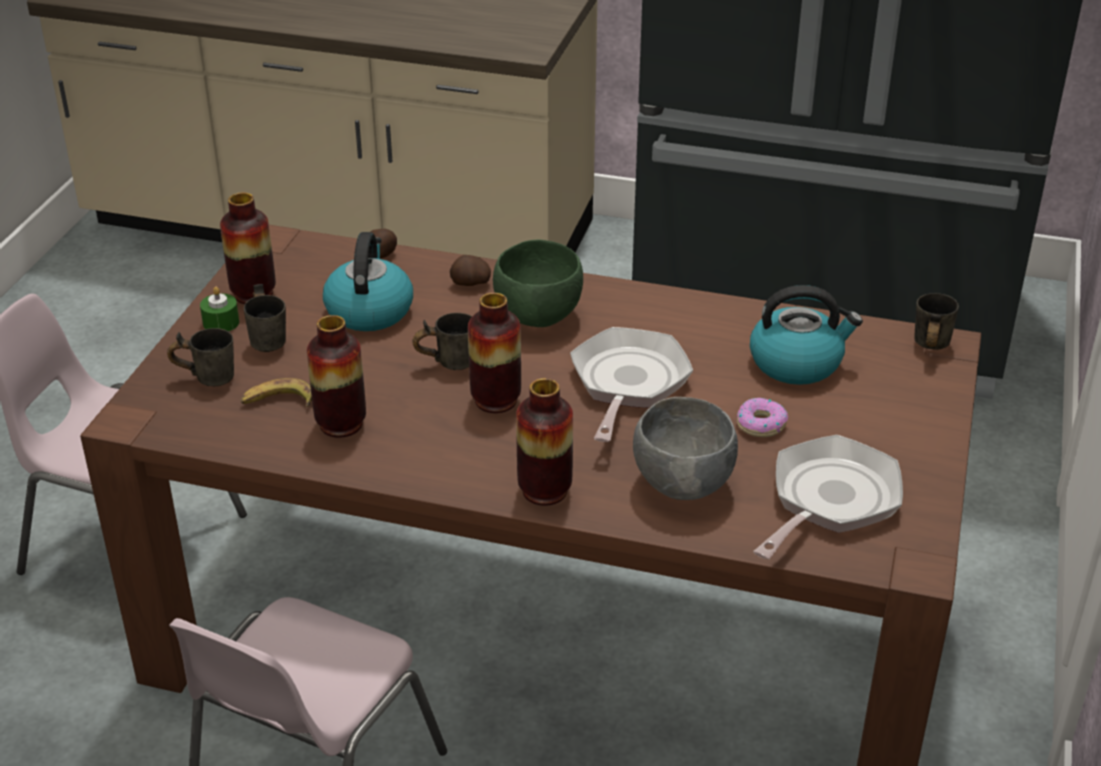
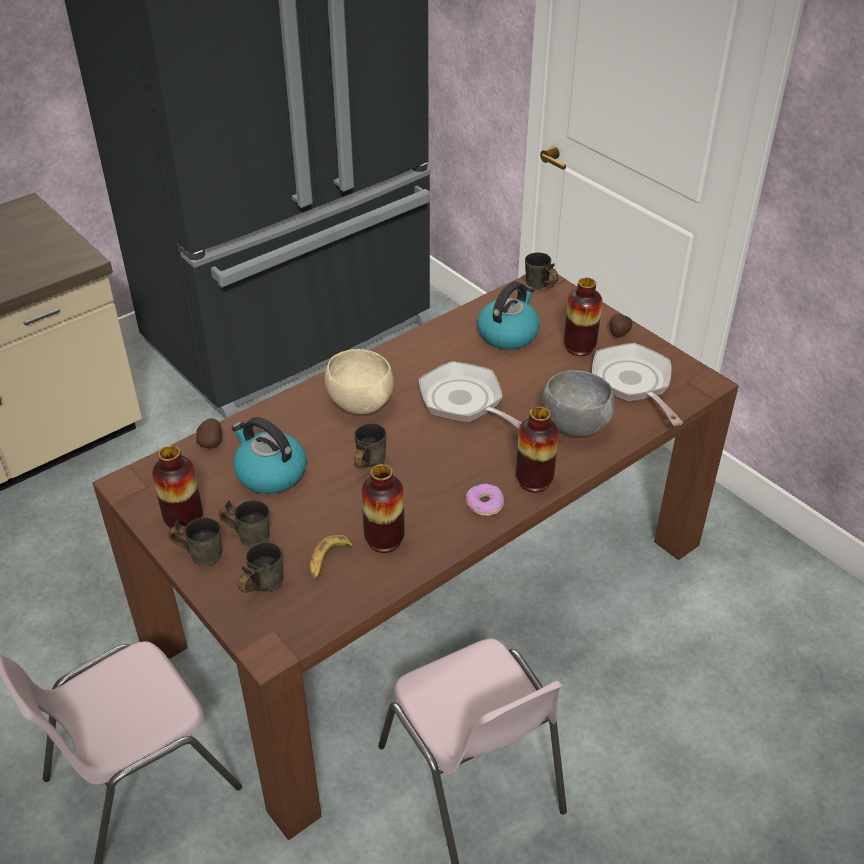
camera: 55 degrees left, 5 degrees up
(221, 323) = (201, 552): green candle -> grey mug
(470, 284) = (292, 416): potato -> potato (618, 333)
(496, 400) = (428, 461): vase -> vase (579, 348)
(537, 316) = (360, 405): green bowl -> beige bowl
(760, 424) = (549, 373): donut -> donut (484, 504)

